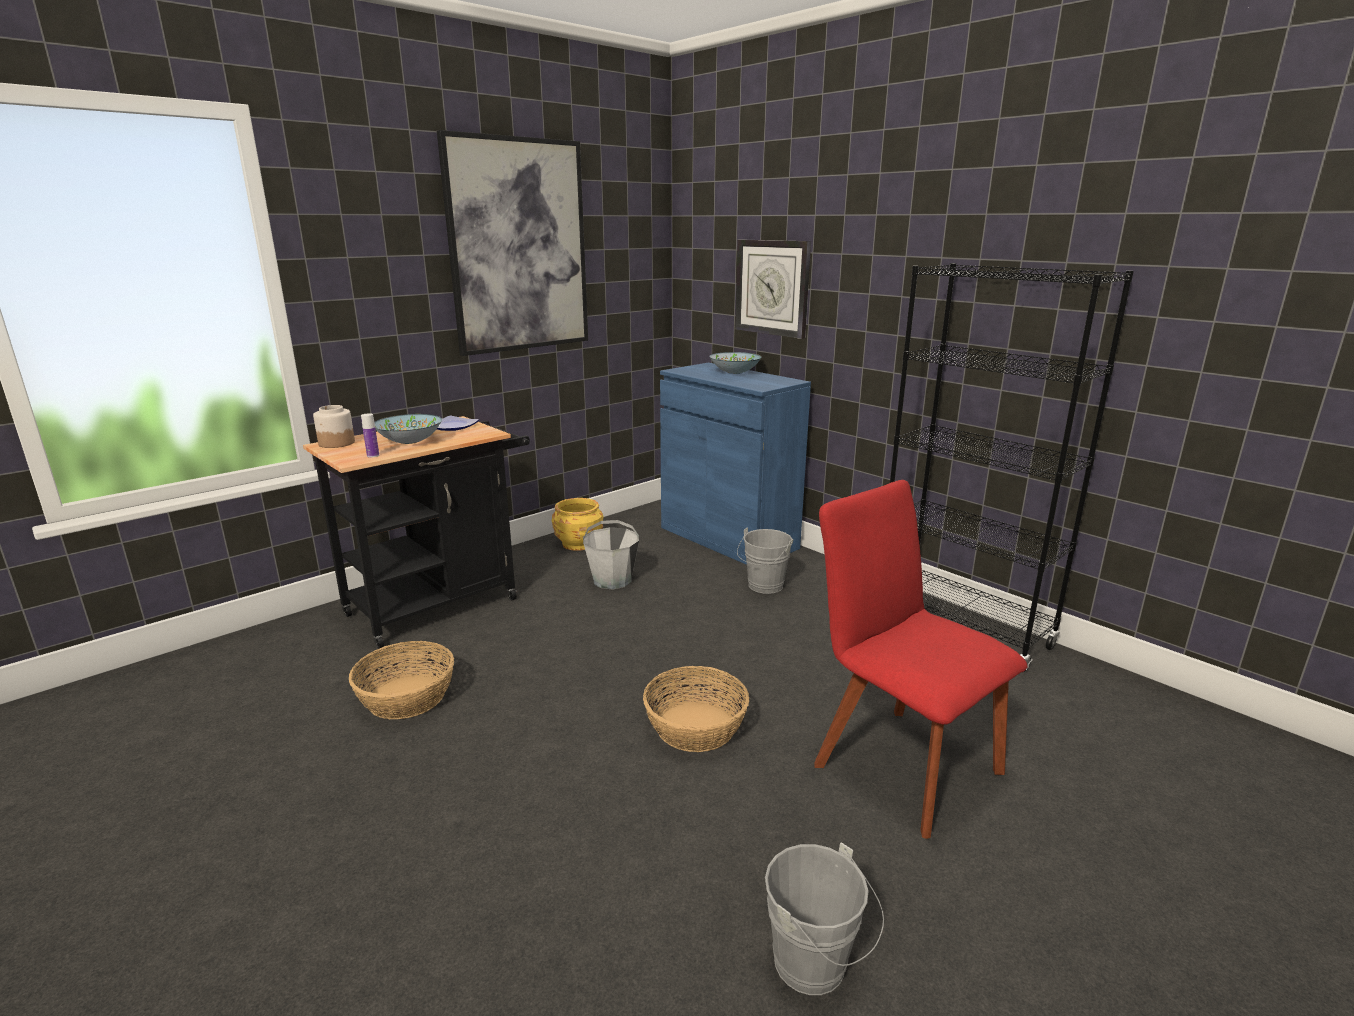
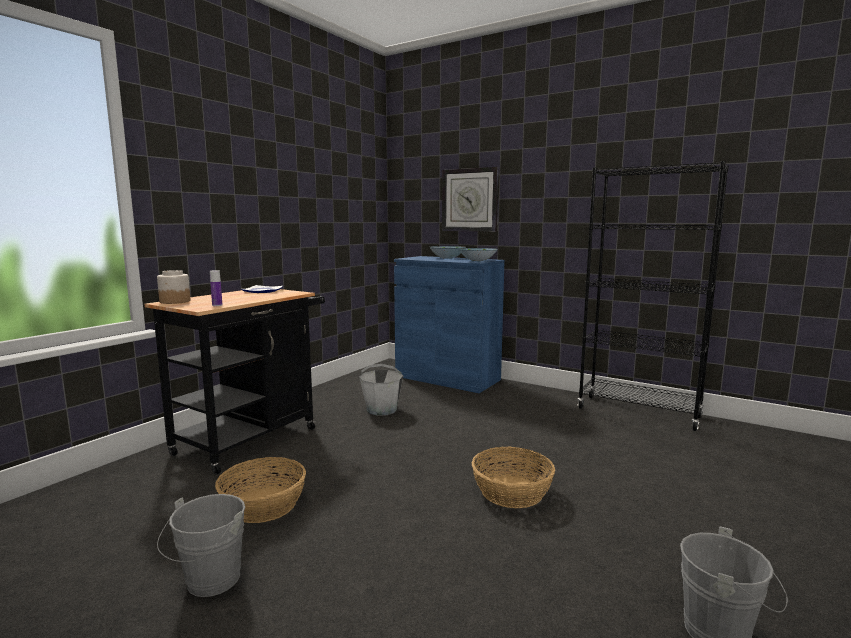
camera: 15 degrees left, 10 degrees down
(409, 441) = (238, 298): bowl -> bowl (477, 261)
(518, 246) = (295, 167): picture -> none
(579, 543) = (340, 390): yellow planter -> none
(763, 587) = (493, 403): grey bucket -> grey bucket (209, 583)
(900, 763) = (666, 492): red chair -> none

